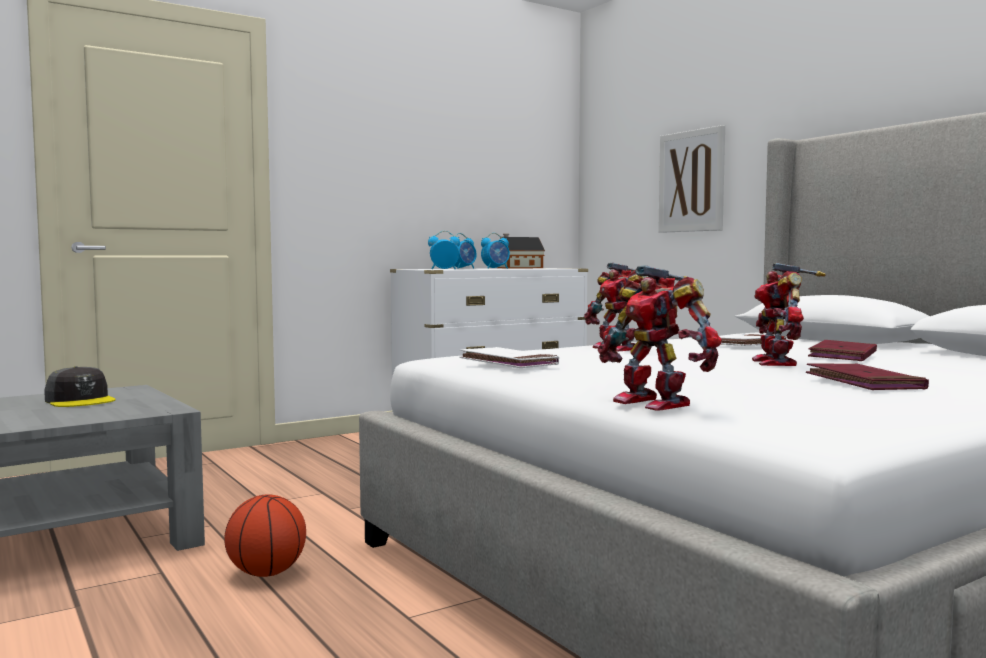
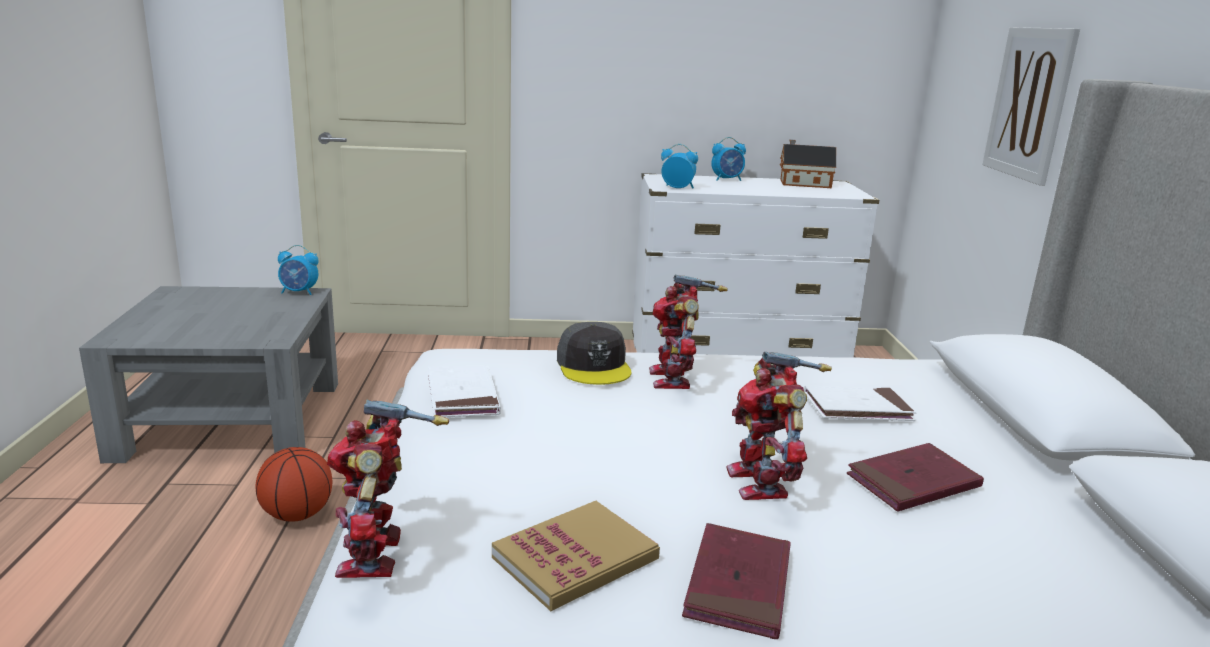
camera: 30 degrees right, 15 degrees up
(80, 400) = (245, 306): grey cap -> grey cap (594, 366)
(496, 268) = (759, 187): alarm clock -> alarm clock (299, 292)
(765, 389) = (575, 559): none -> book
(778, 362) = (761, 482): toy robot -> toy robot turned 45 degrees counterclockwise

